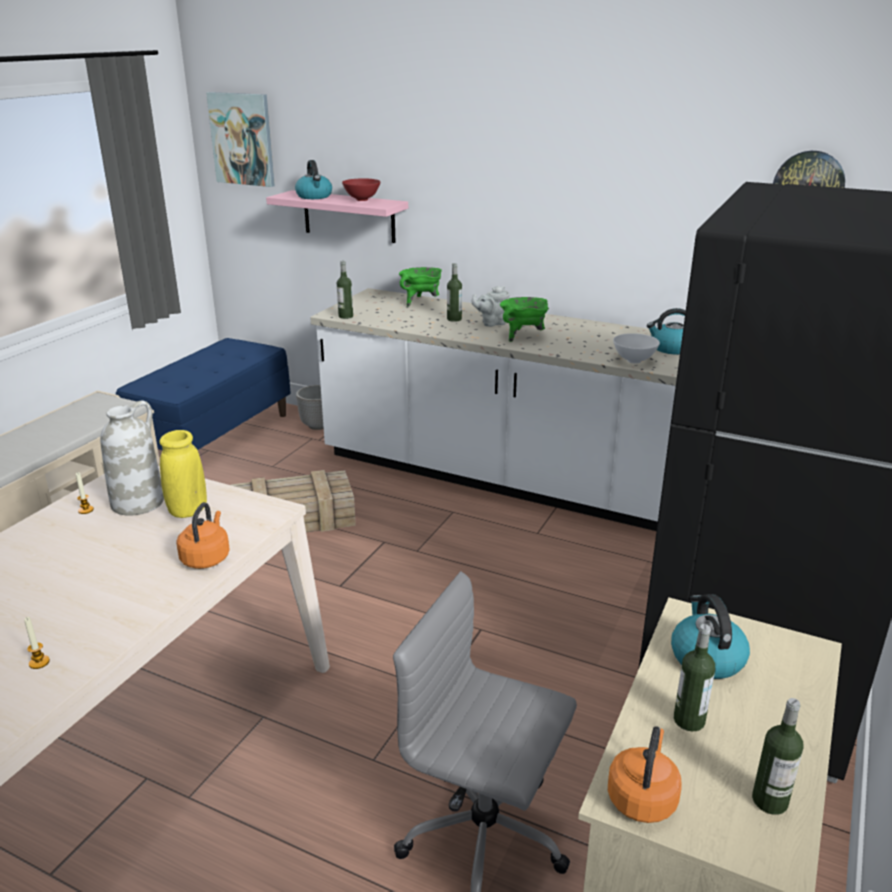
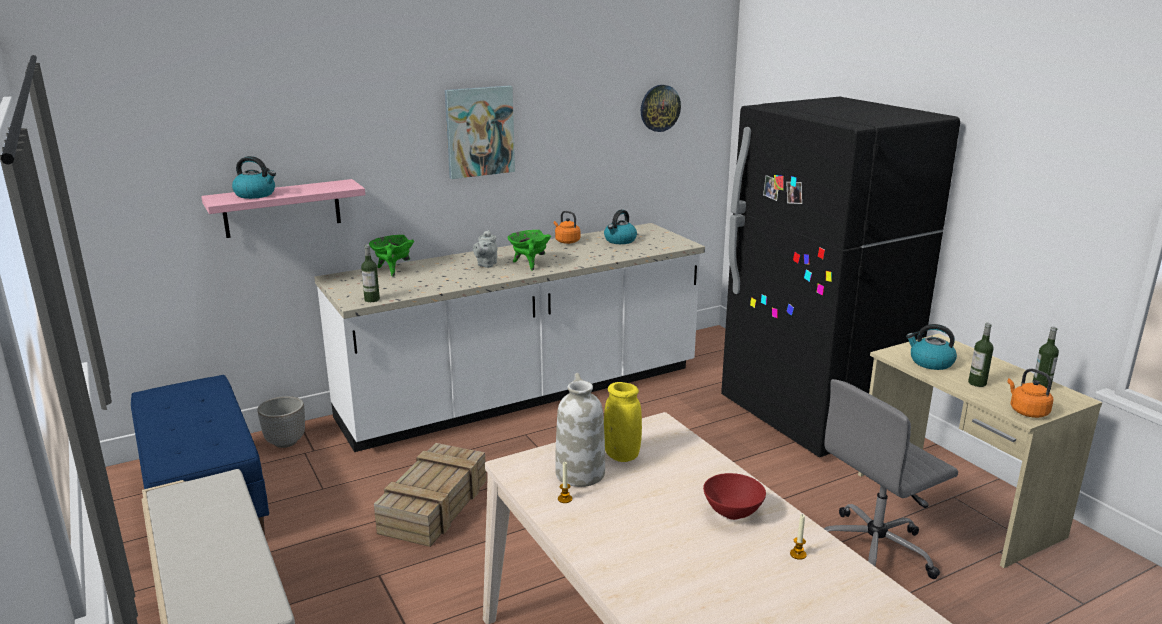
camera: 55 degrees left, 5 degrees down
(206, 558) = (706, 463): orange kettle -> orange kettle (566, 241)
(242, 139) = (121, 150): picture -> picture (479, 131)
(361, 200) = (311, 187): red bowl -> red bowl (732, 514)
(454, 319) = (454, 271): bottle -> none
(634, 361) = (624, 253): white bowl -> none

